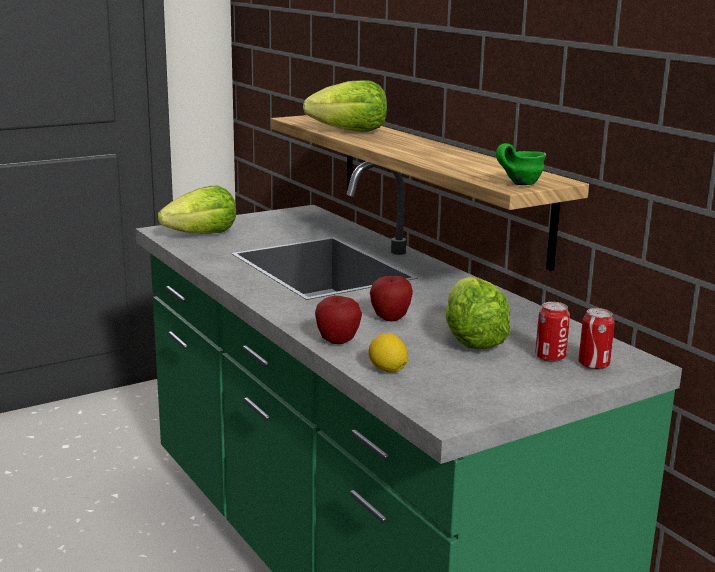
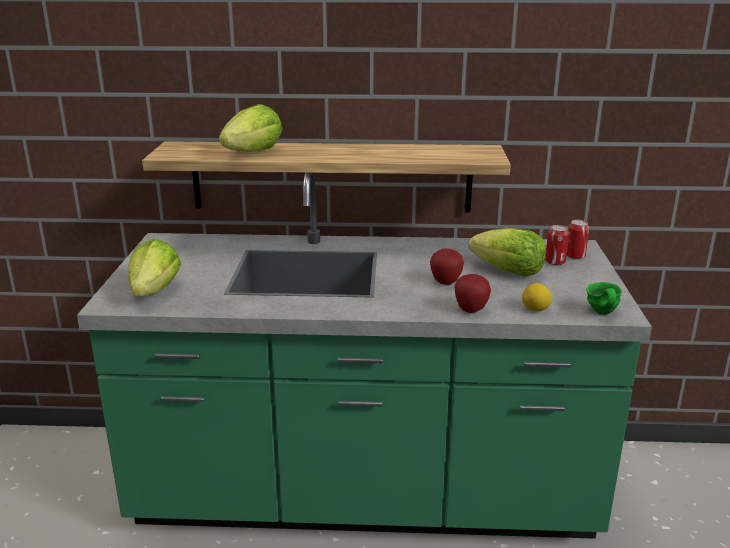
camera: 55 degrees left, 5 degrees up
(518, 184) = (487, 156): green mug -> green mug (600, 313)

